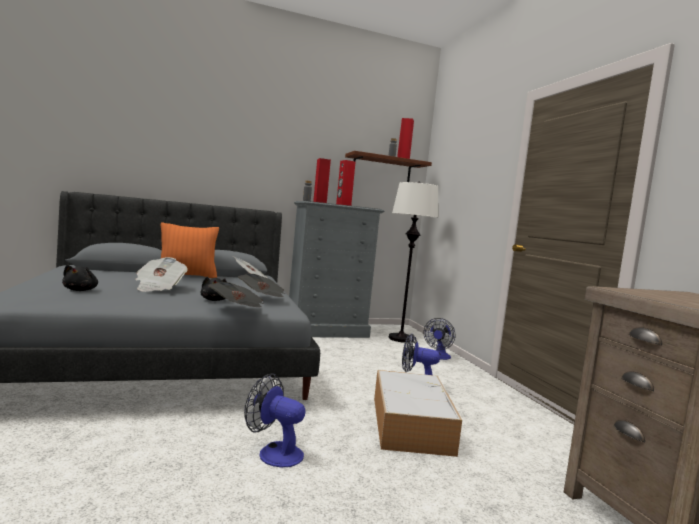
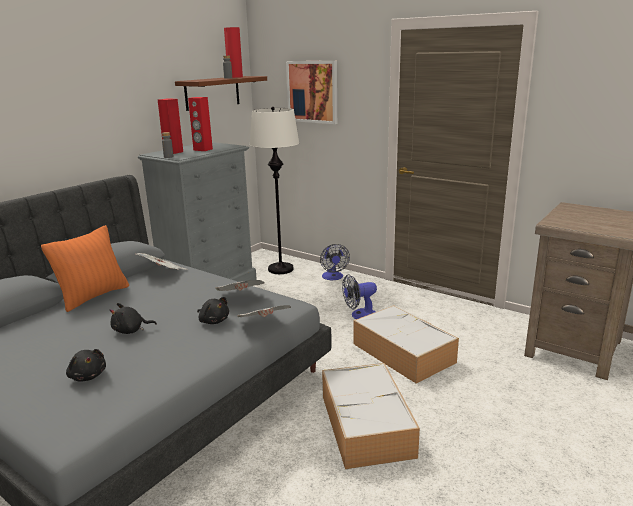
camera: 35 degrees left, 15 degrees up
(158, 288) = (131, 330): newspaper -> black plush toy
(274, 452) = (367, 426): fan -> storage box
(462, 174) = (312, 92): none -> picture

